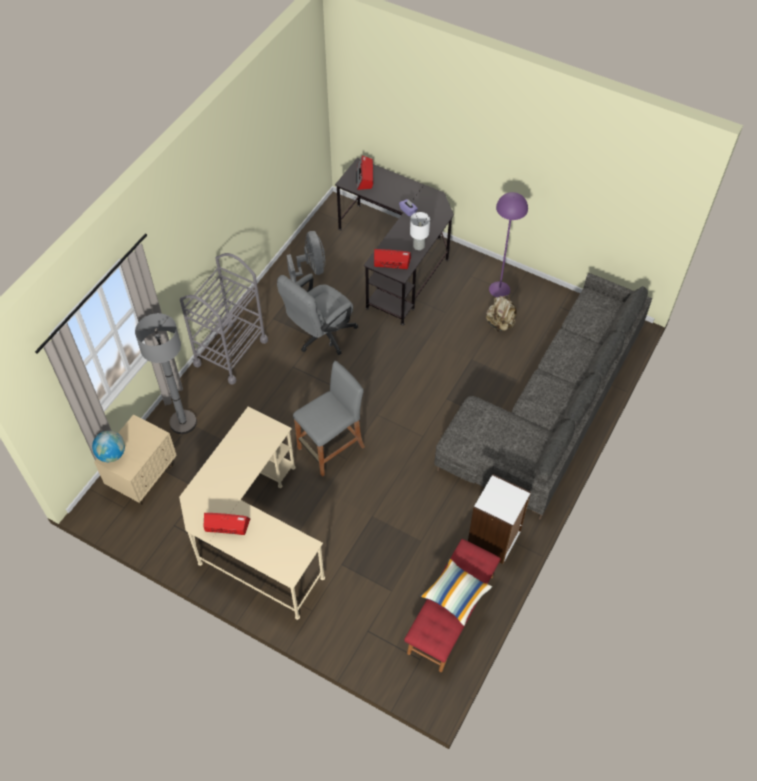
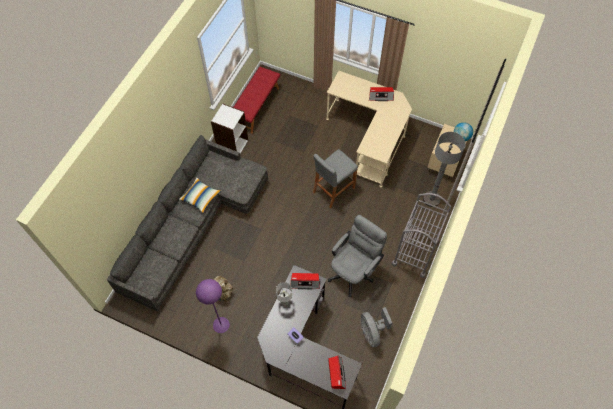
camera: 175 degrees right, 5 degrees up
(455, 595) = (254, 91): pillow -> pillow (201, 197)

